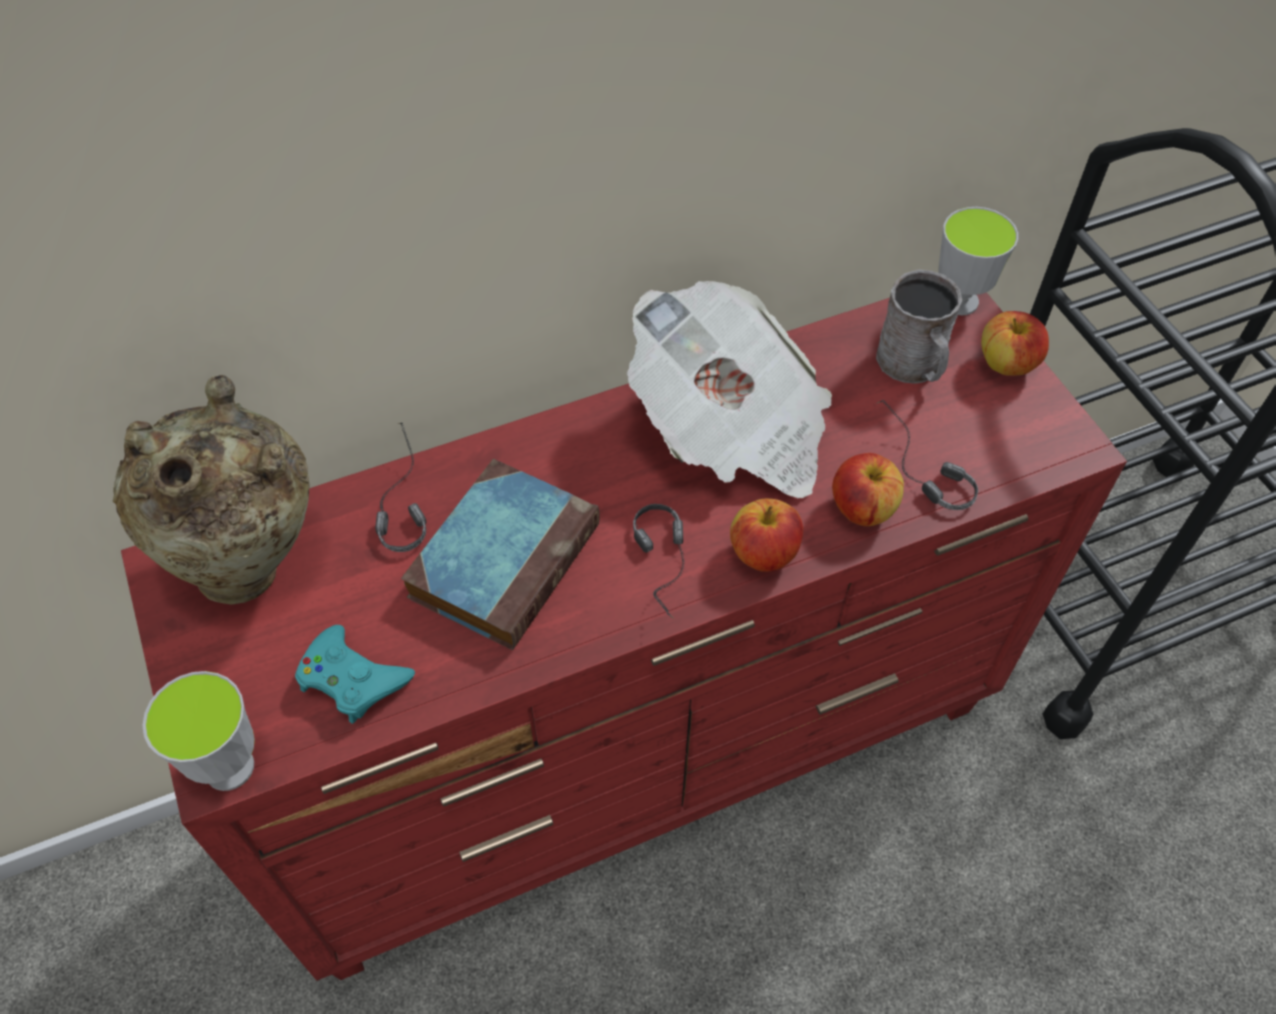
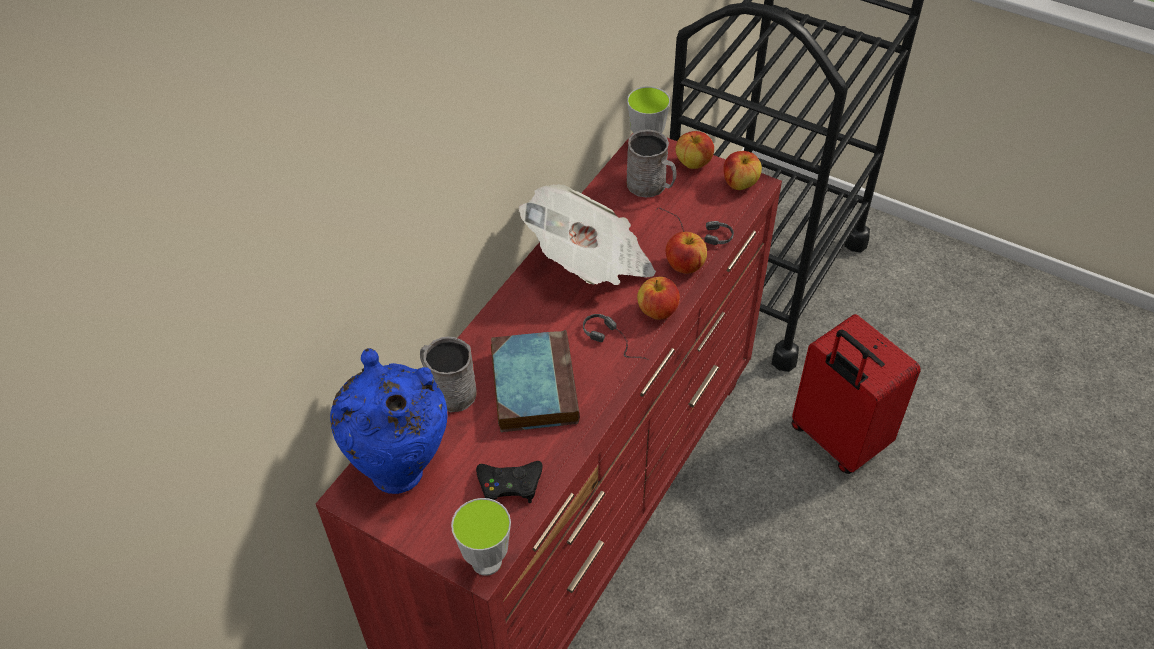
camera: 35 degrees left, 5 degrees down
(251, 566) = (400, 467): beige vase -> blue vase
(352, 679) = (510, 484): turquoise game controller -> black game controller
(397, 498) = (448, 390): headphones -> grey mug
(1053, 431) = (740, 183): none -> apple
(1057, 876) = (836, 440): none -> red suitcase

